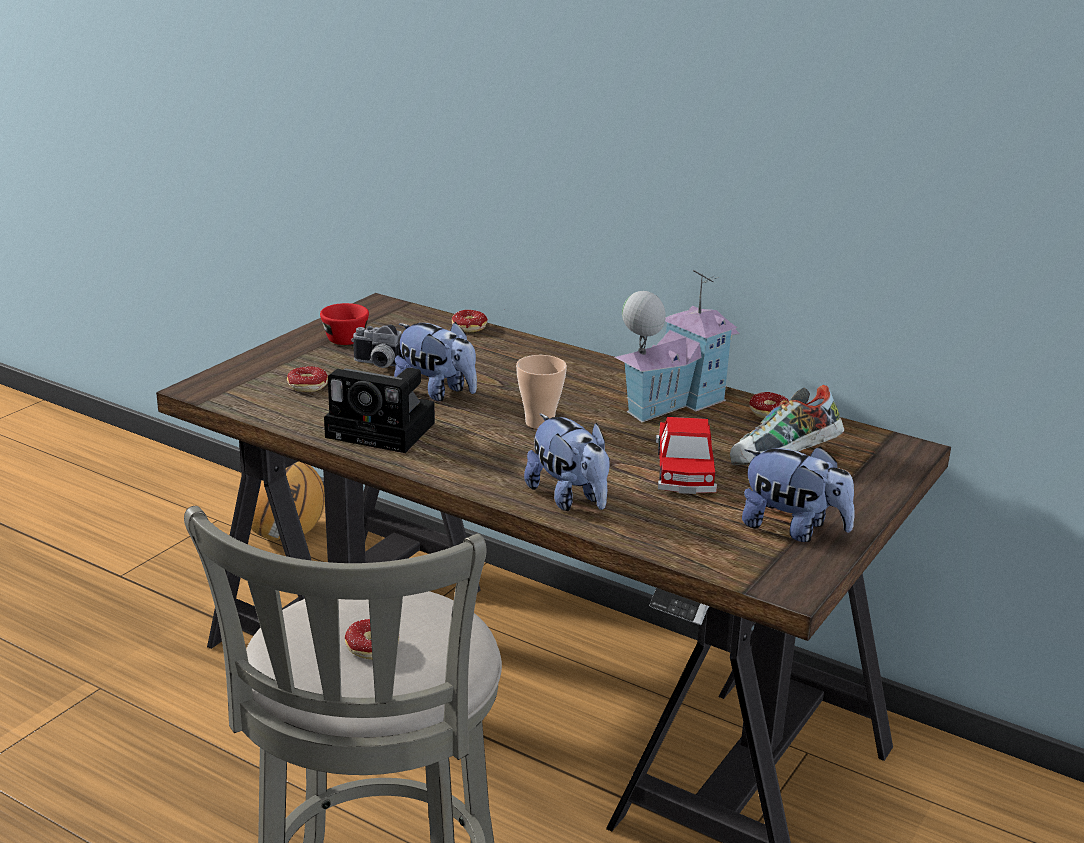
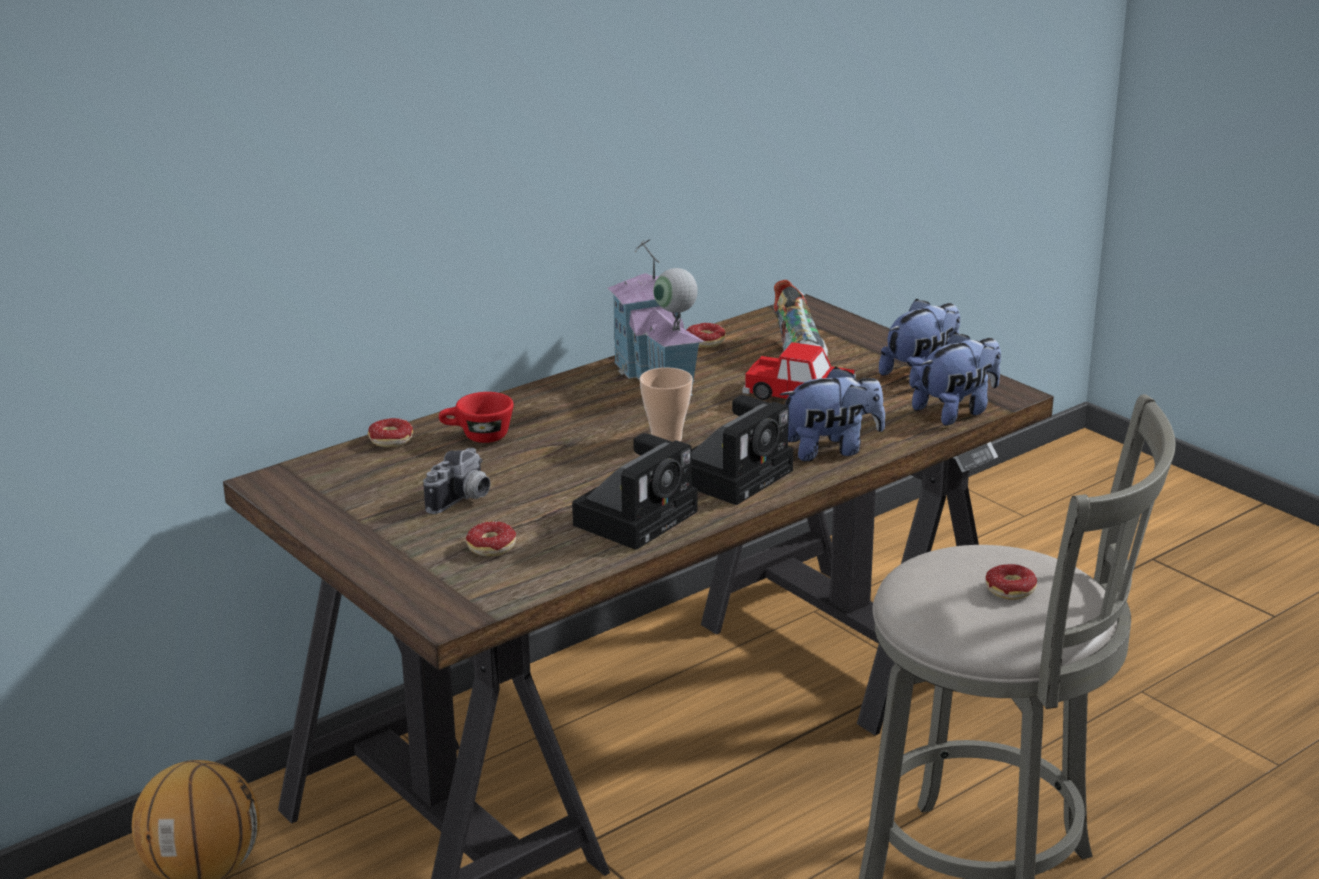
camera: 70 degrees left, 0 degrees up
(343, 337) = (359, 514): red cup -> red cup (477, 437)
(437, 392) = (558, 479): plush toy -> plush toy (957, 411)
(487, 460) = (736, 474): none -> camera

